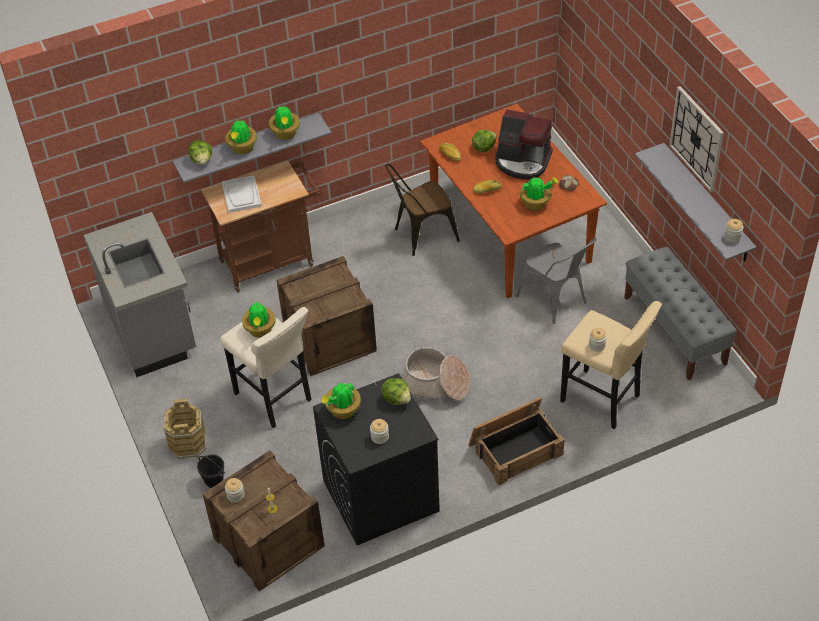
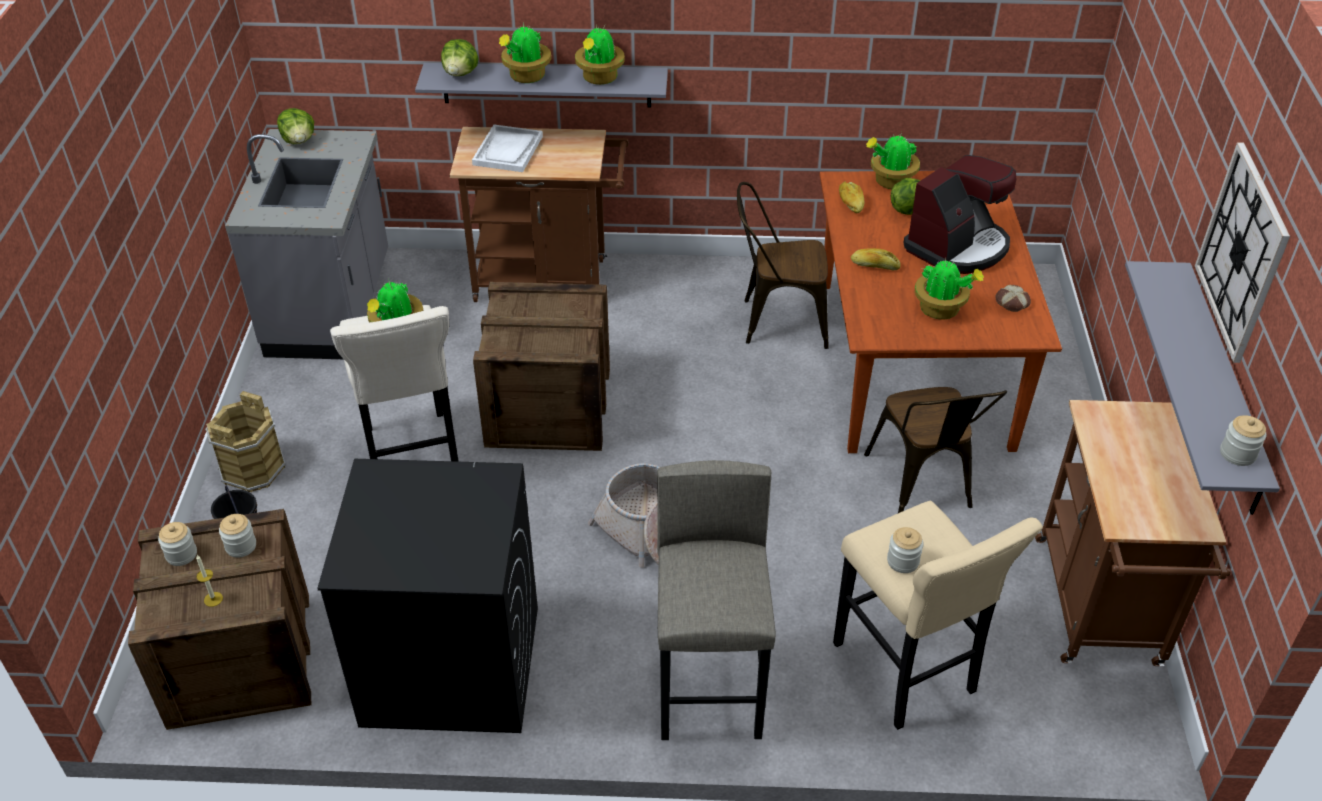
camera: 25 degrees right, 5 degrees down
(342, 411) = (390, 484): potted plant -> potted plant (890, 182)
(380, 437) = (412, 550): jar -> jar (241, 546)
(397, 399) = (487, 501): lettuce -> lettuce (299, 141)
(515, 449) = (710, 688): crate -> grey stool
(523, 161) = (958, 246): coffee machine -> coffee machine turned 90 degrees counterclockwise
(556, 301) = (923, 486): grey chair -> brown chair
(675, 330) = (1100, 610): grey bench -> brown cart

